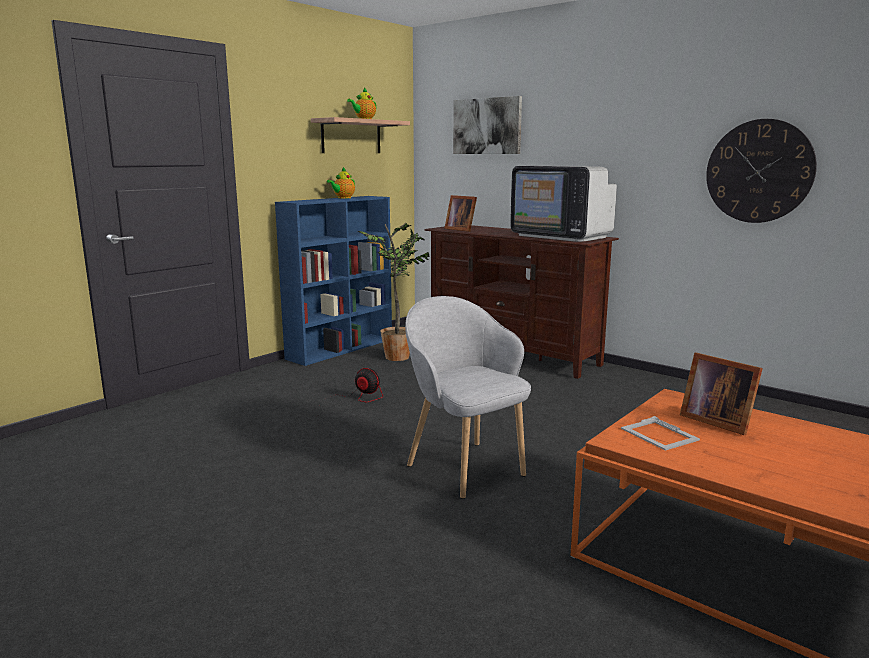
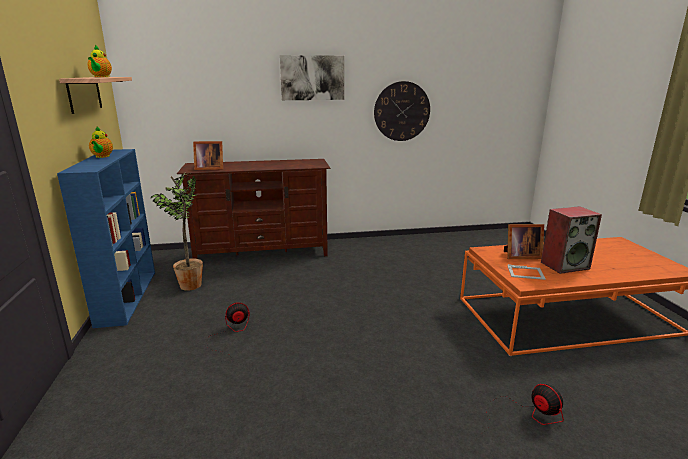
camera: 50 degrees left, 5 degrees up
(452, 602) = (526, 414): none -> fan
(465, 467) = (386, 340): grey armchair -> none
(487, 126) = (199, 81): picture -> picture (312, 78)
(561, 236) = (293, 163): television -> none
(762, 455) = (565, 265): none -> speaker

